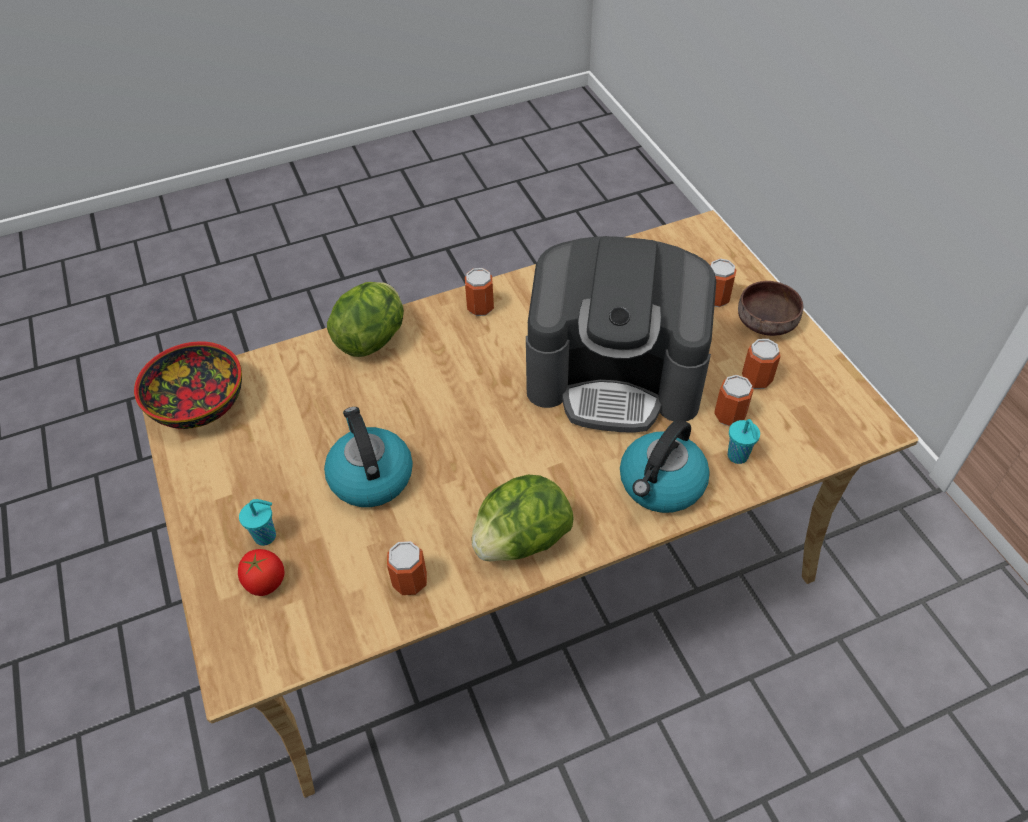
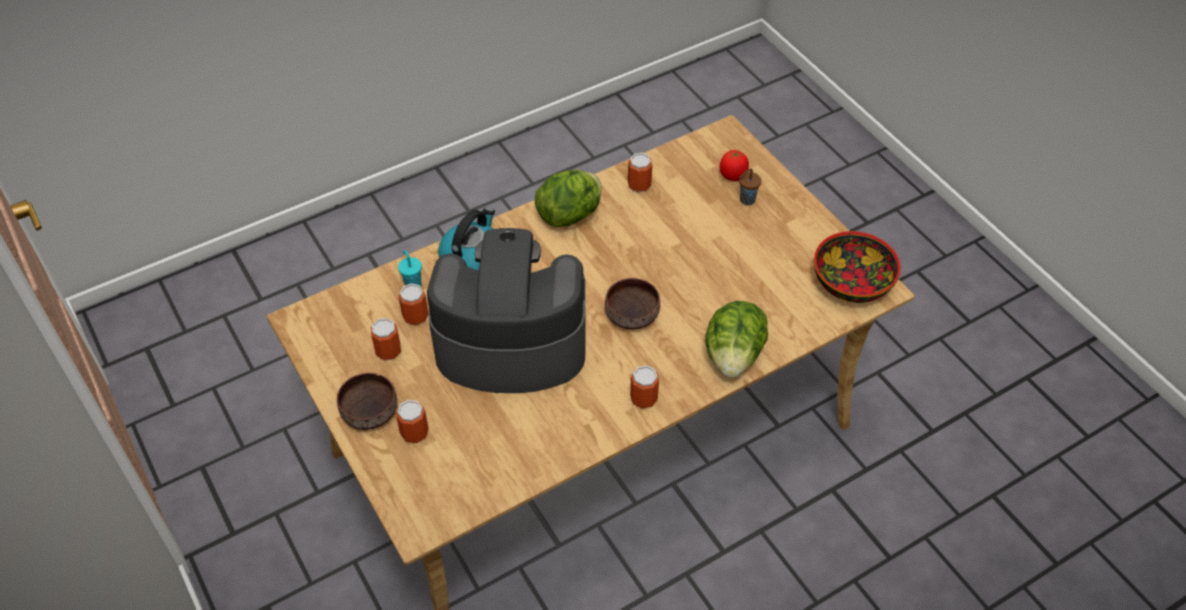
camera: 170 degrees right, 0 degrees up
(267, 536) = (746, 200): turquoise cup -> brown cup
(370, 476) = (690, 243): kettle -> none
(470, 394) = (631, 313): none -> brown bowl

